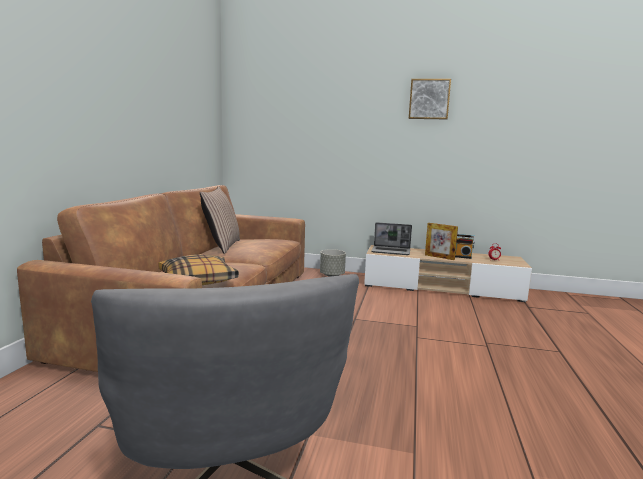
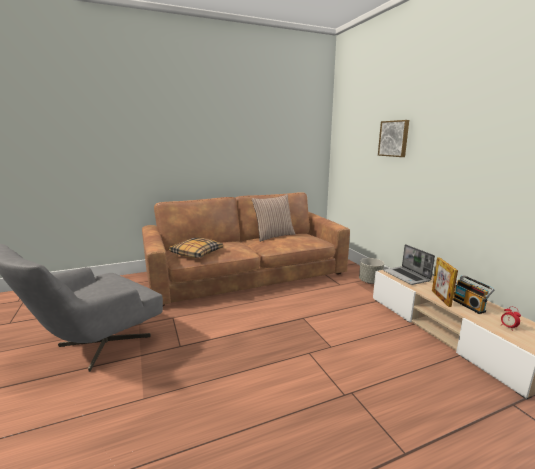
camera: 55 degrees right, 5 degrees up
(429, 99) = (480, 114): picture -> picture (394, 138)

